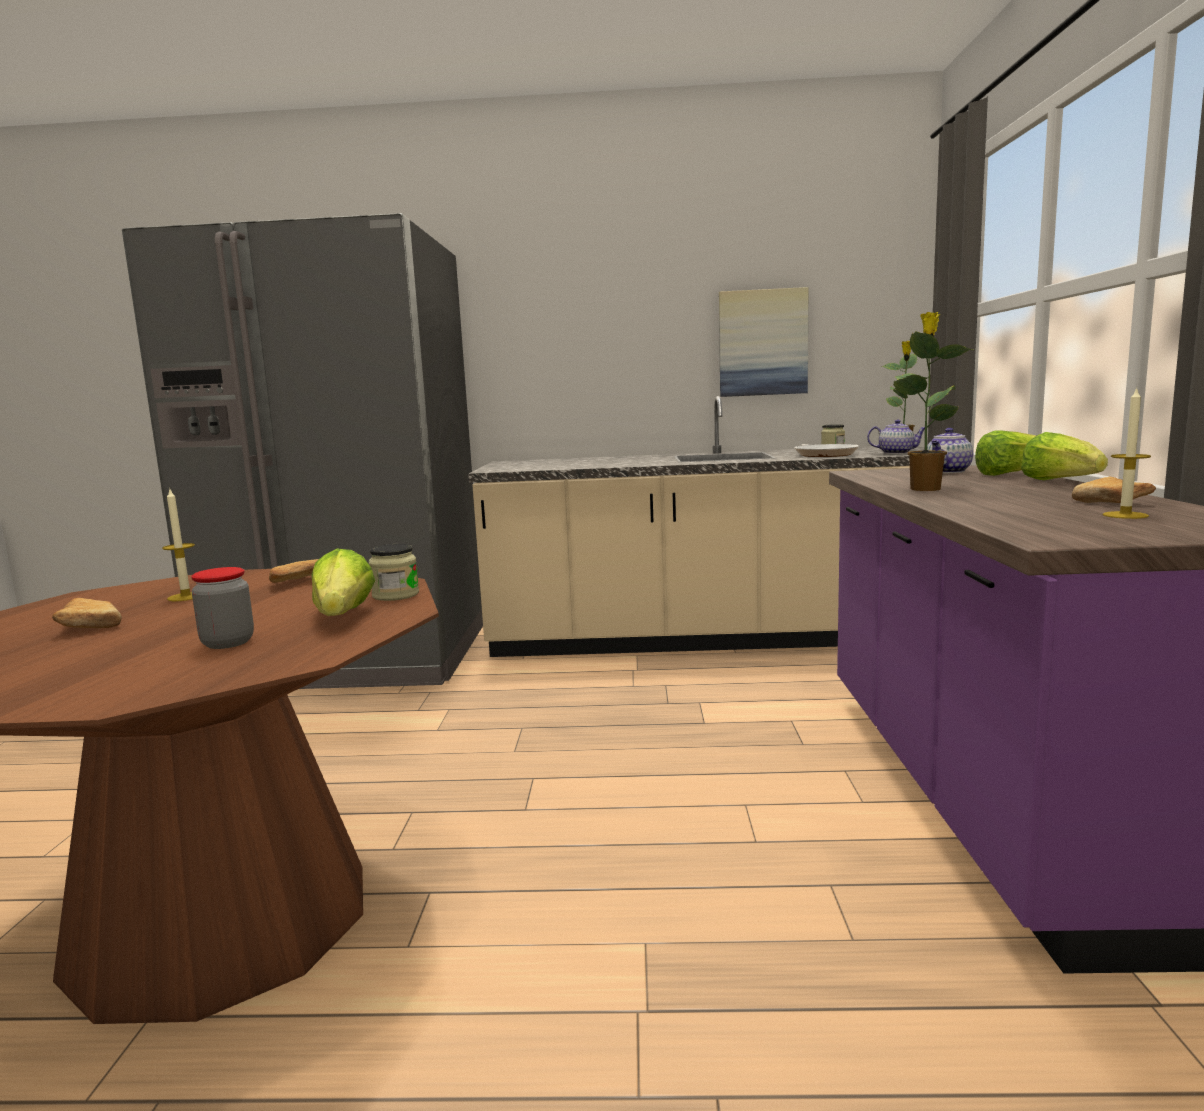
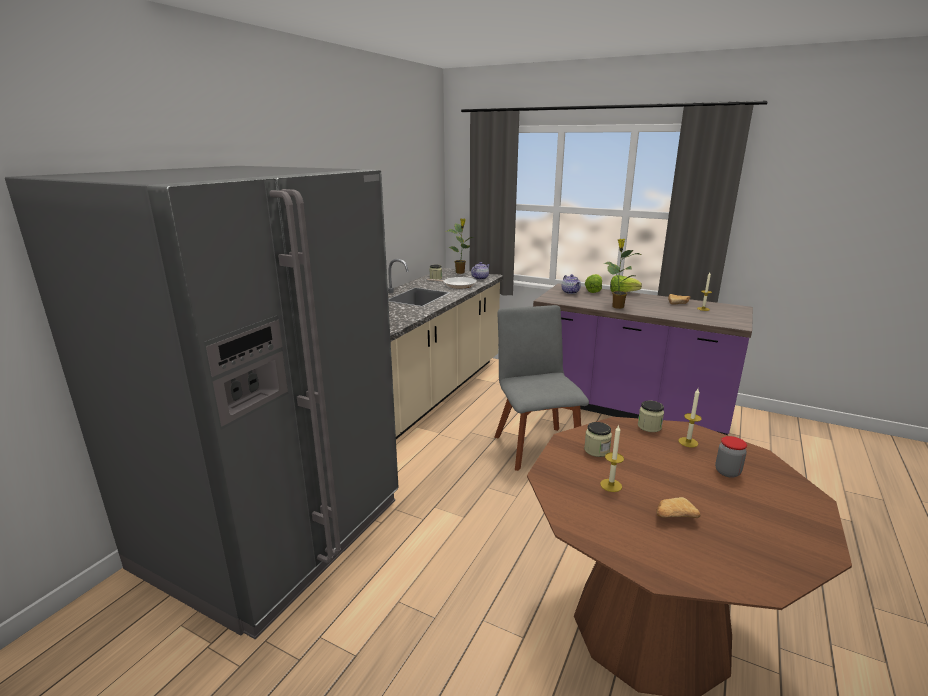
camera: 65 degrees left, 10 degrees up
(293, 583) = (596, 450): bread -> jar
(343, 616) = (688, 442): lettuce -> candle
(685, 734) = (535, 445): none -> grey chair
(762, 343) = (396, 221): picture -> none

